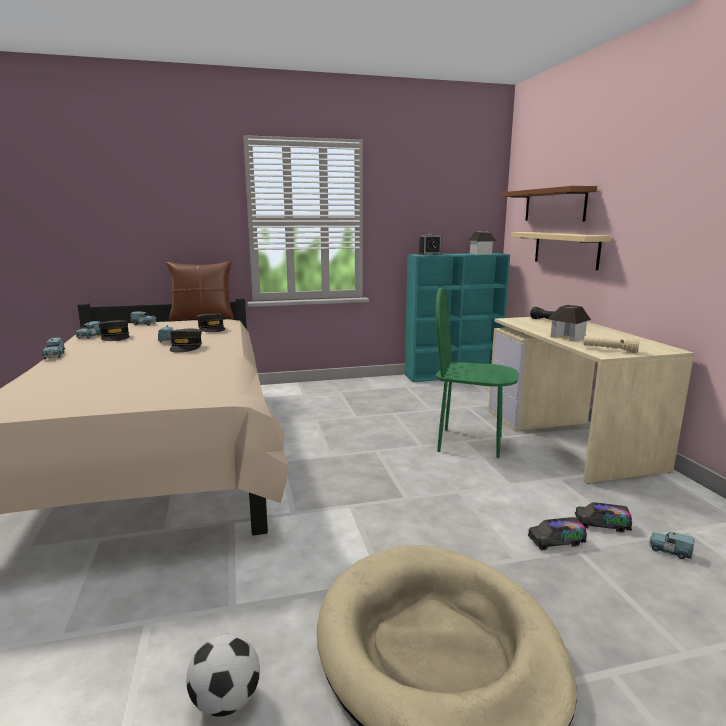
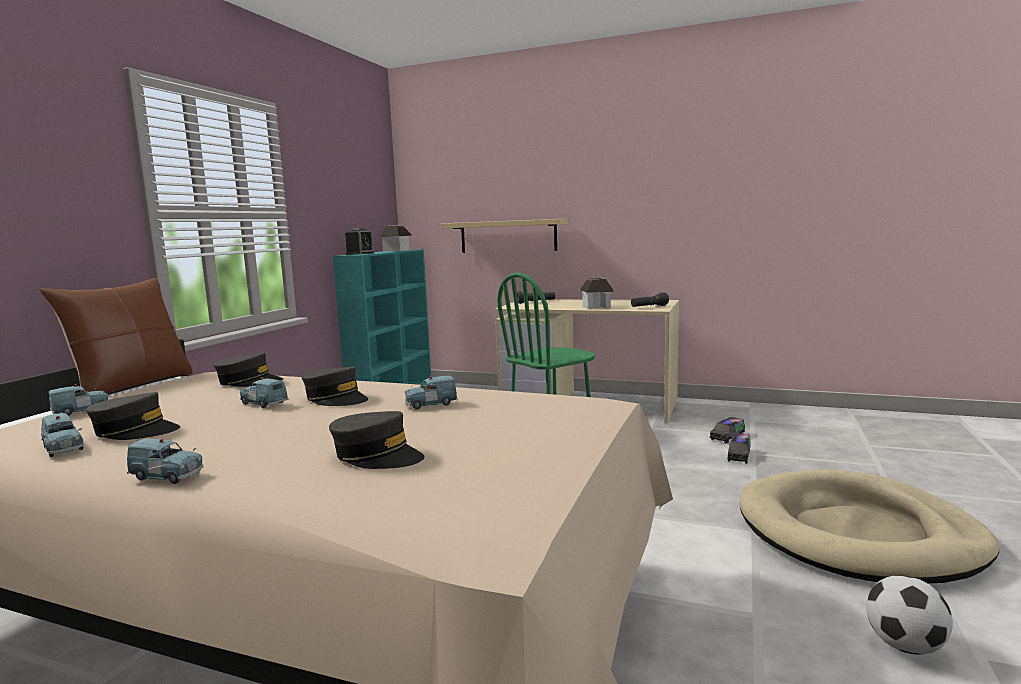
camera: 55 degrees left, 5 degrees down
(85, 374) = (377, 456): none -> grey cap
(554, 205) = (482, 194): brown shelf -> none
(609, 350) = (649, 307): beige flashlight -> black flashlight
(669, 551) = (772, 432): blue toy car -> blue toy car (430, 404)

